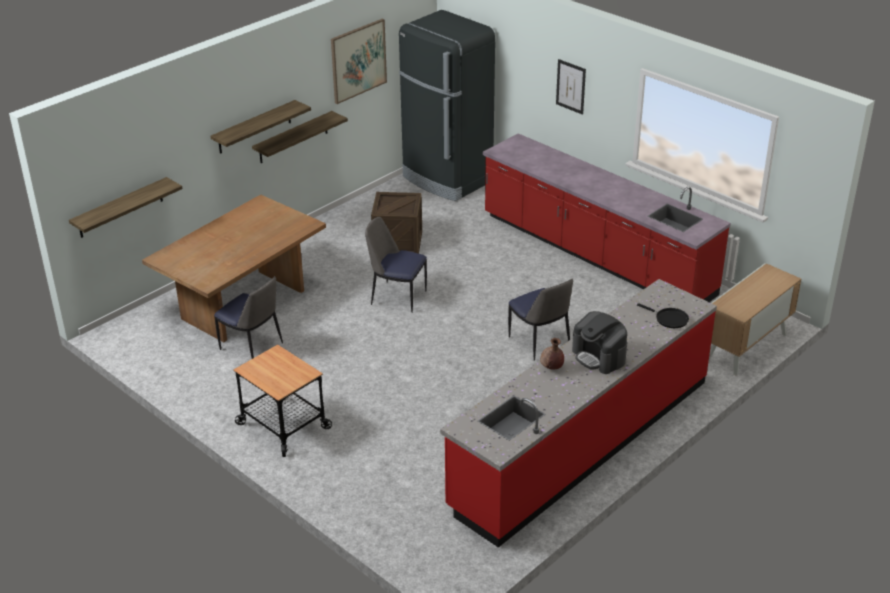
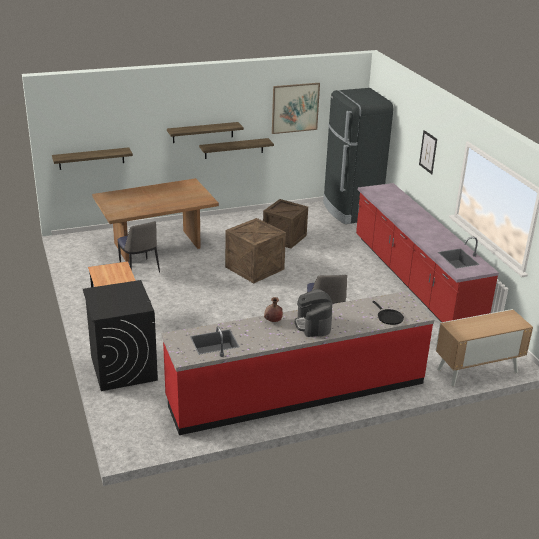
camera: 25 degrees right, 5 degrees down
(355, 489) = (123, 368): none -> black washing machine
(397, 297) = (254, 267): chair -> crate

